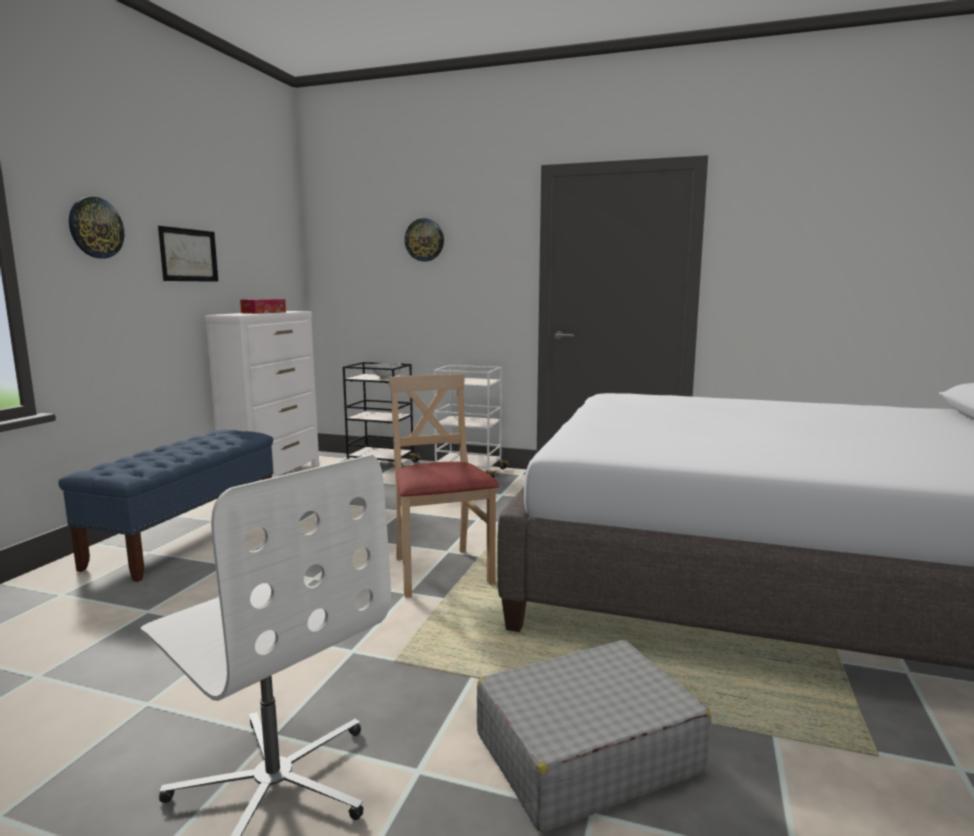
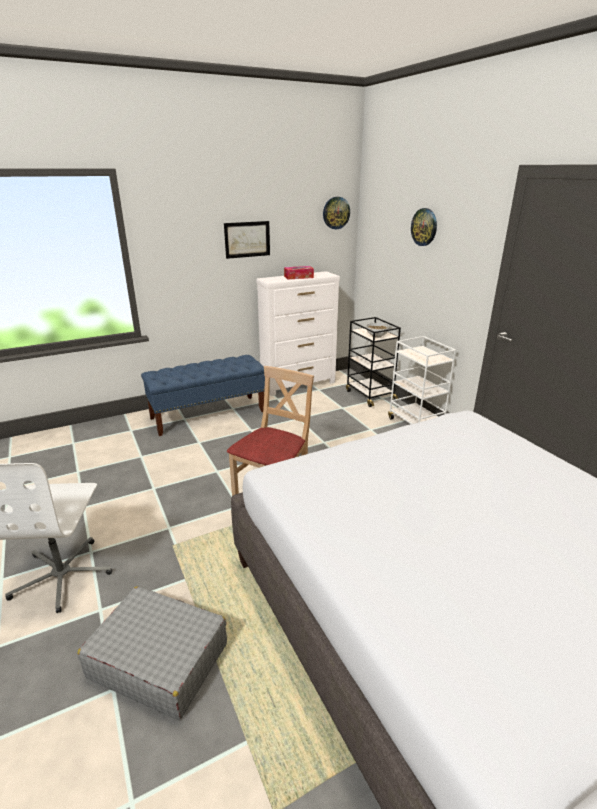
camera: 45 degrees right, 15 degrees up
(96, 228) = (179, 231): wall clock -> wall clock (336, 213)

